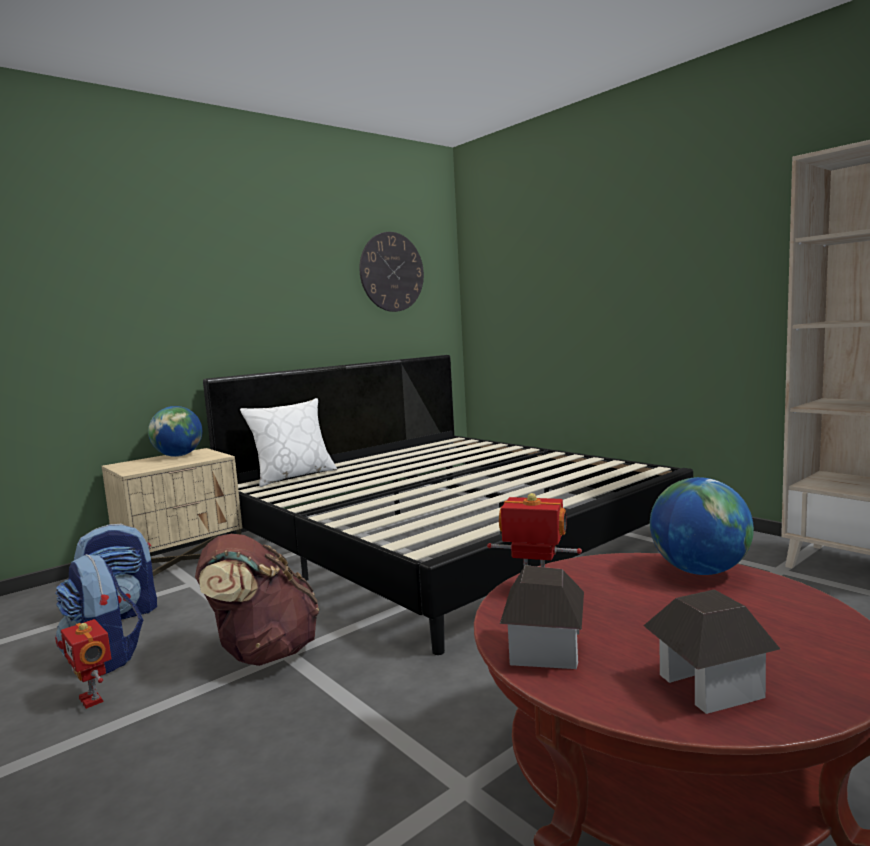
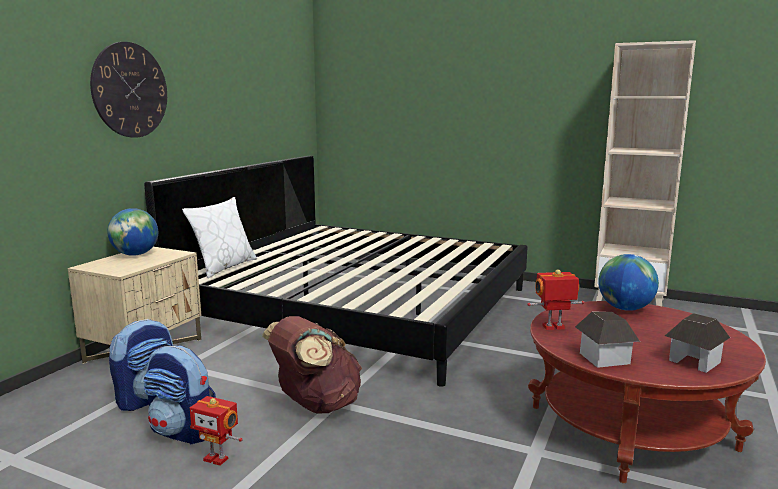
camera: 25 degrees left, 5 degrees up
(392, 272) = (273, 82): wall clock -> wall clock (130, 90)

